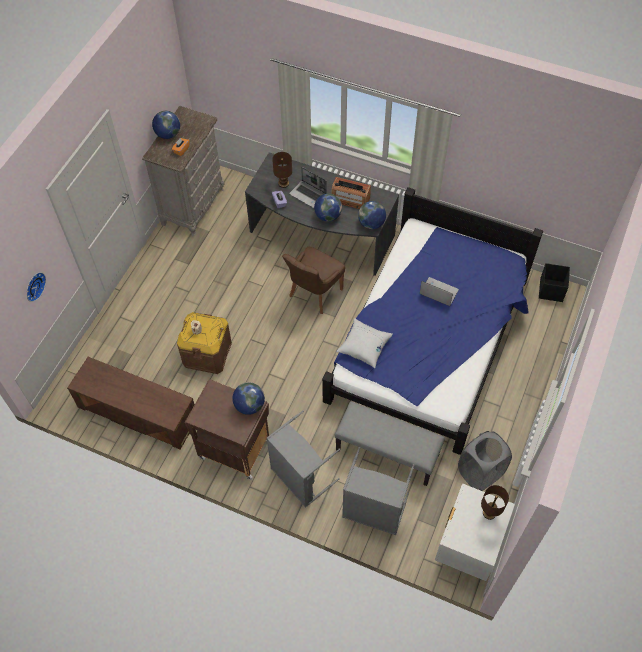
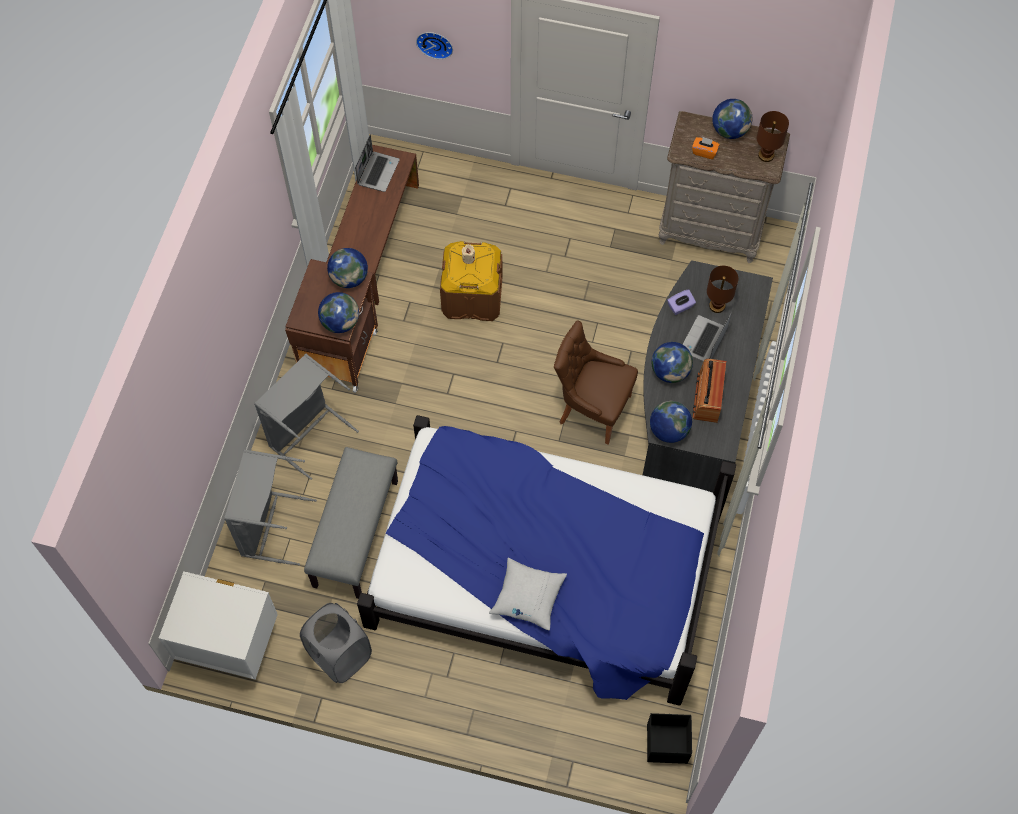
camera: 80 degrees right, 5 degrees up
(211, 395) = (349, 278): none -> globe
(364, 347) = (468, 456): grey pillow -> grey pillow (528, 597)
(438, 292) = (576, 542): laptop -> laptop (378, 171)
(489, 512) = (229, 628): brown table lamp -> brown table lamp (766, 155)

